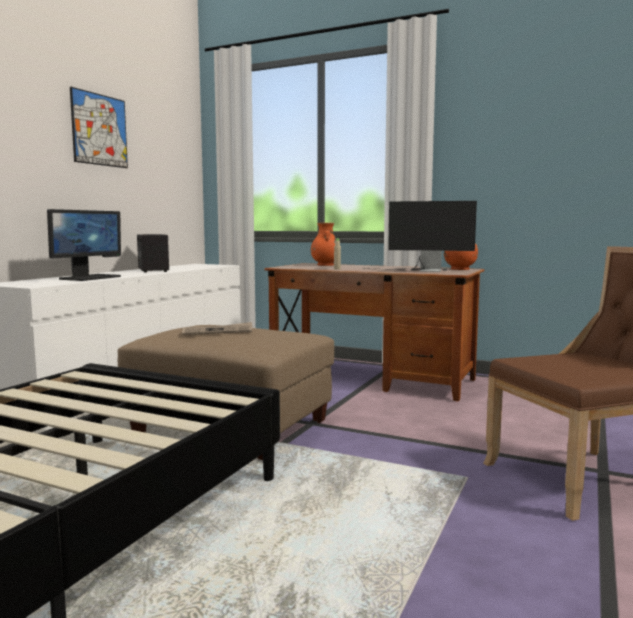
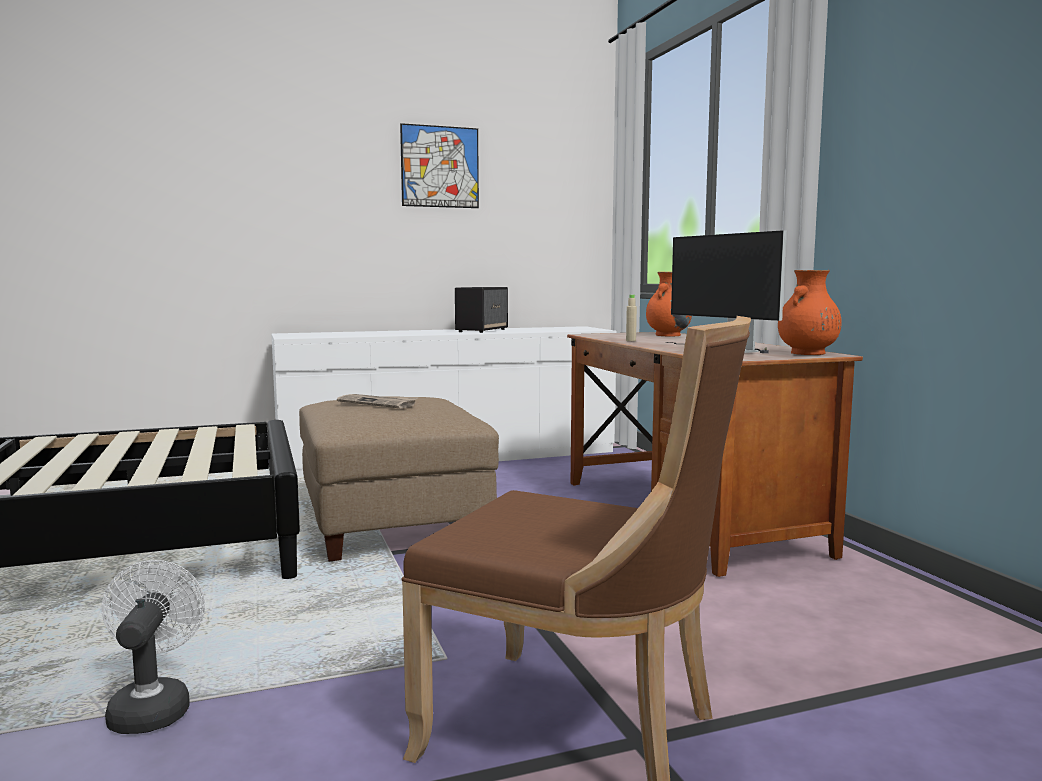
camera: 45 degrees right, 0 degrees up
(90, 278) = (376, 333): monitor -> none
(417, 573) = (152, 707): none -> white fan

